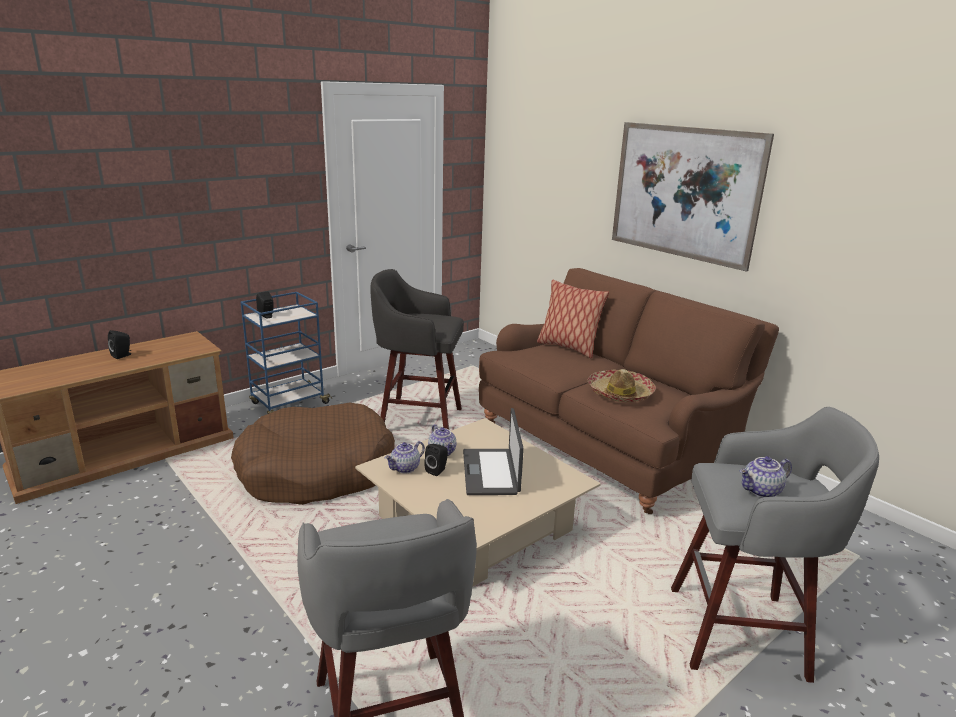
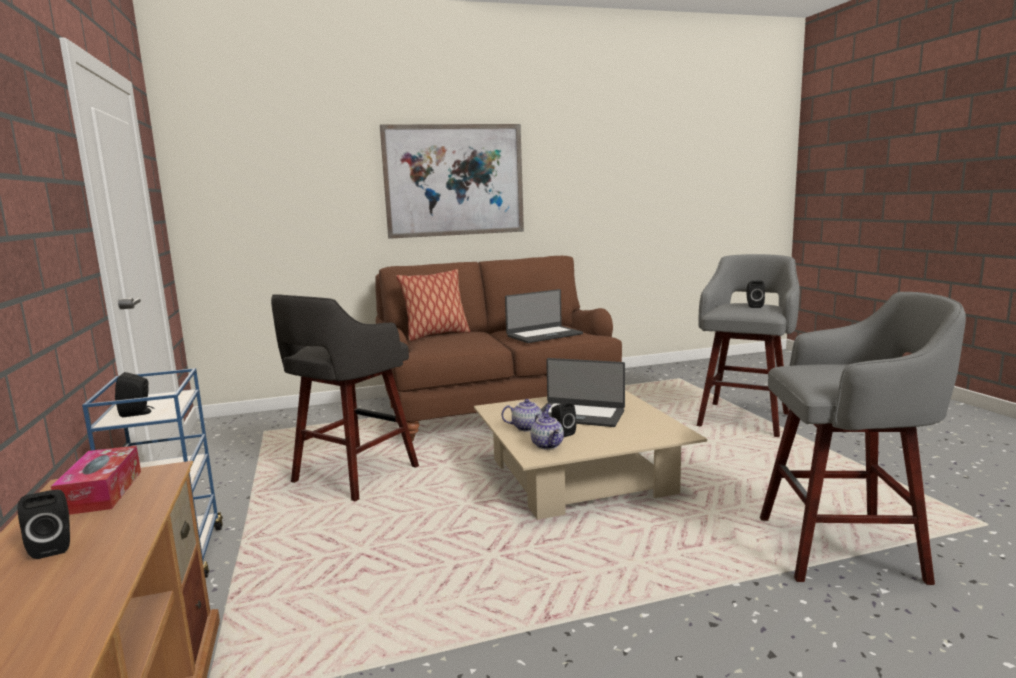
camera: 65 degrees left, 10 degrees down
(179, 345) = (102, 492): none -> tissue box
(316, 470) = (401, 551): brown dog bed -> none
(620, 393) = (543, 335): hat -> laptop
(761, 491) = (753, 306): teapot -> black speaker

